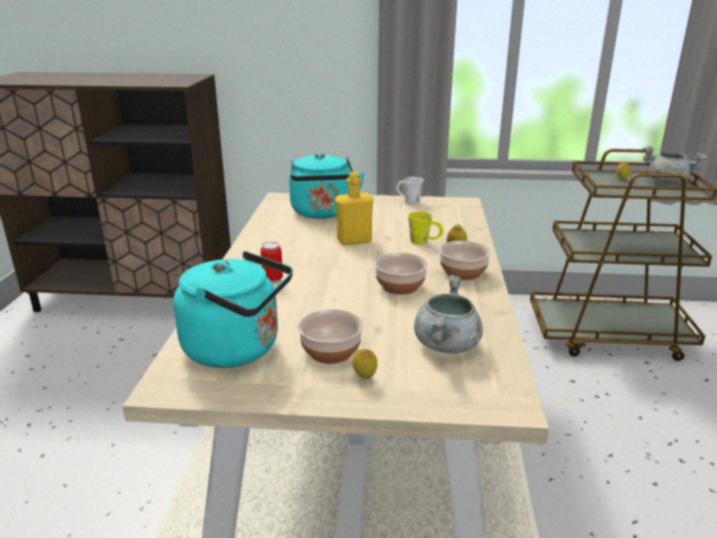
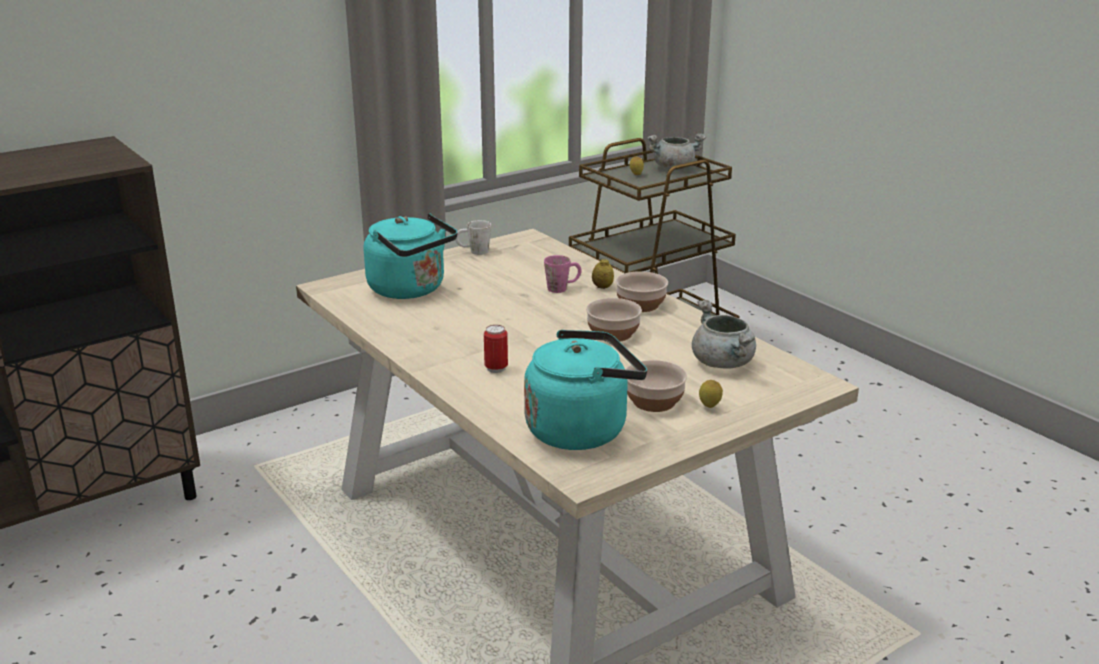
camera: 40 degrees left, 0 degrees up
(354, 241) = (498, 307): yellow bottle -> none
(424, 242) = (563, 288): yellow mug -> pink mug

